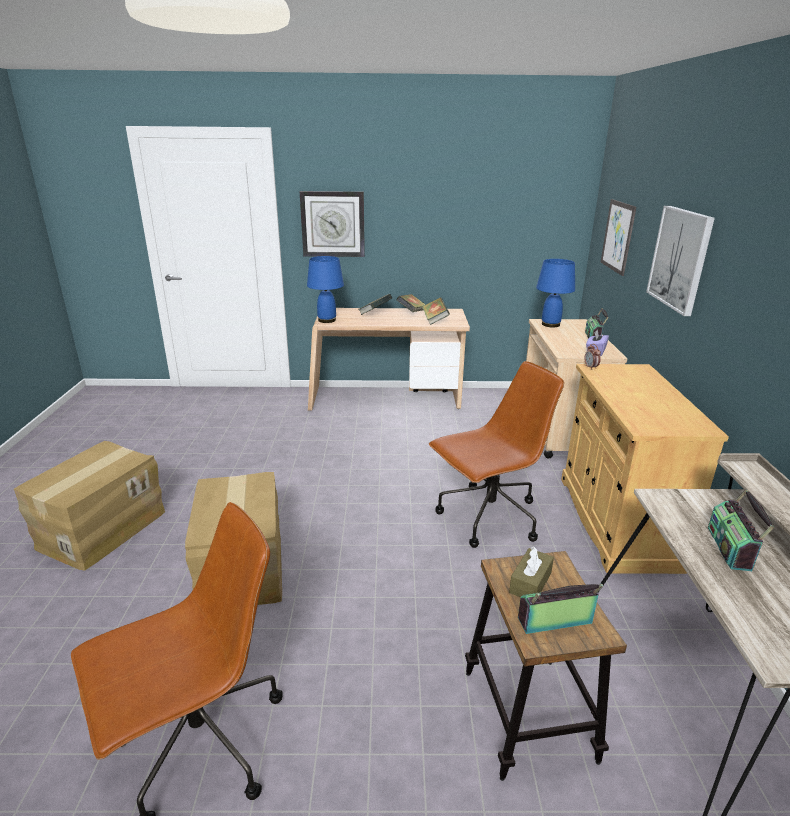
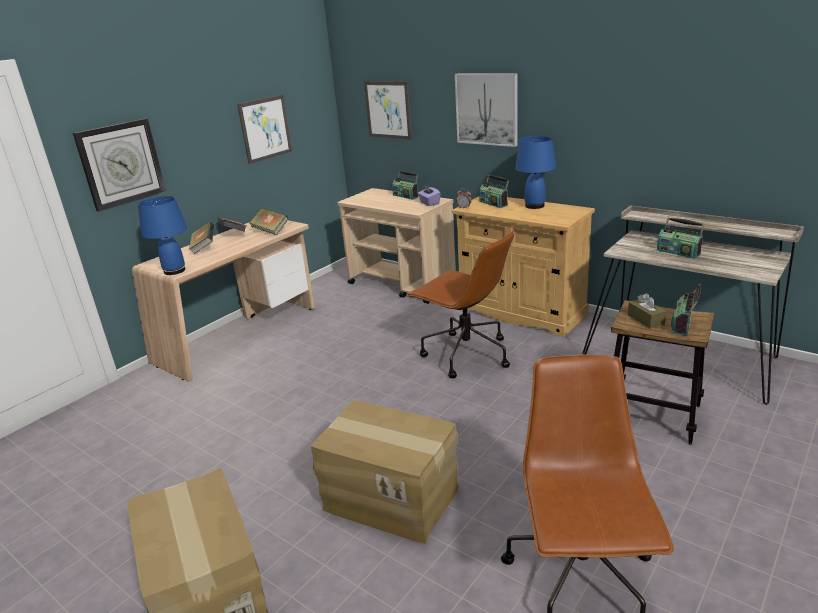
camera: 50 degrees left, 0 degrees up
(487, 226) = (265, 128): none -> picture
(488, 518) = (465, 354): brown office chair -> brown office chair turned 120 degrees clockwise
(550, 324) = (360, 199): blue table lamp -> blue table lamp (534, 206)
(631, 377) = (494, 203): none -> radio

